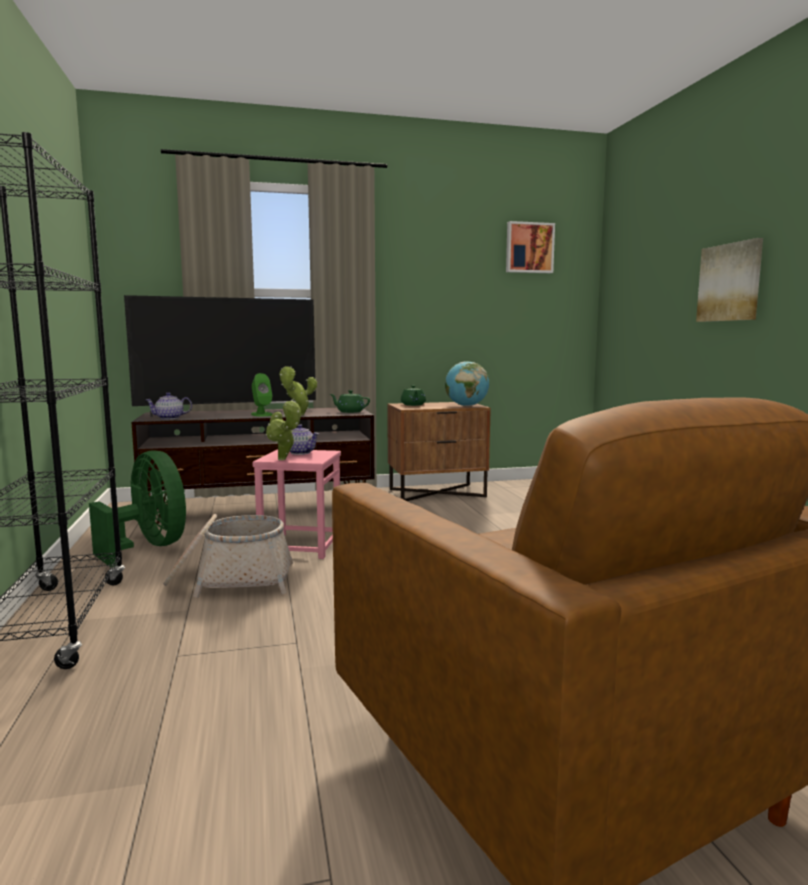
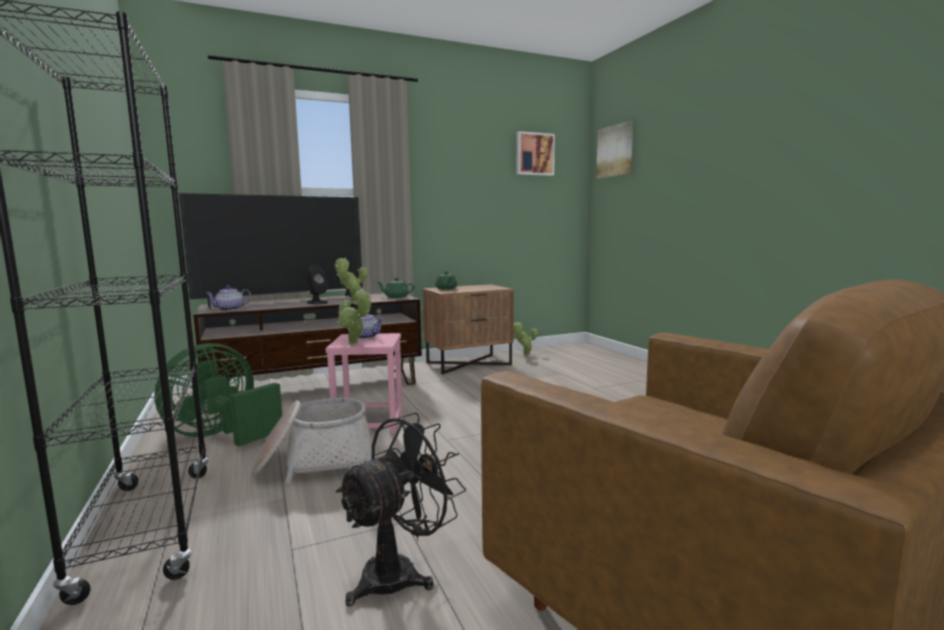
camera: 10 degrees left, 0 degrees up
(149, 548) = (221, 435): green fan -> green fan turned 90 degrees counterclockwise
(261, 414) = (317, 302): green speaker -> black speaker
(271, 686) = (400, 572): none -> black fan
(466, 406) = (492, 288): globe -> none
(507, 486) = (524, 355): none -> potted plant
(730, 282) = (710, 182): picture -> picture (615, 151)

